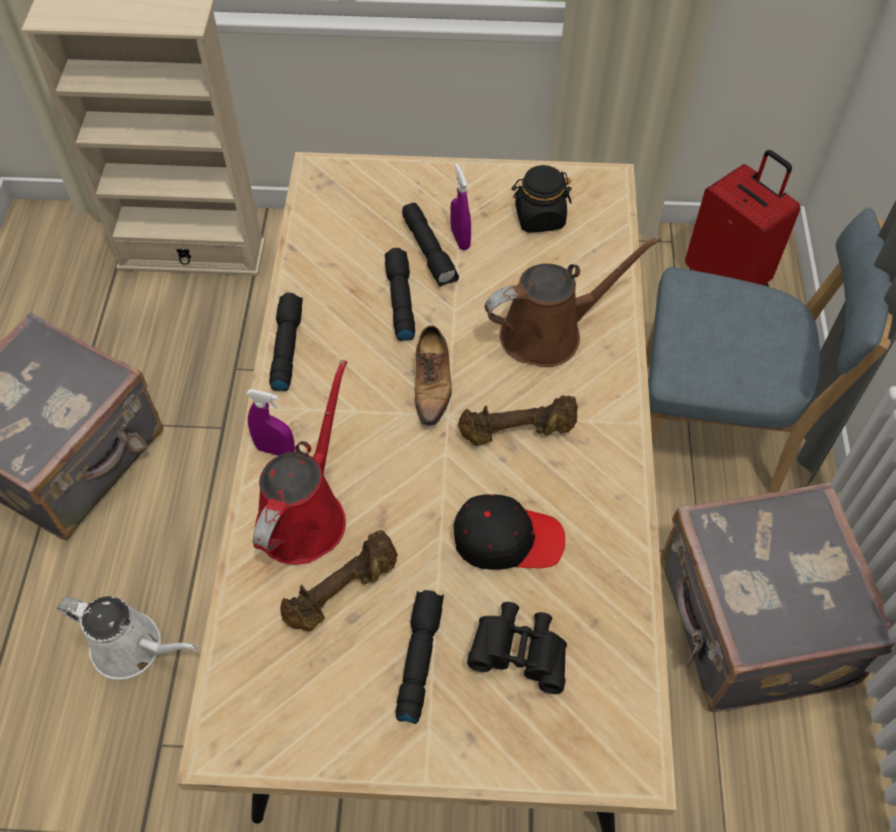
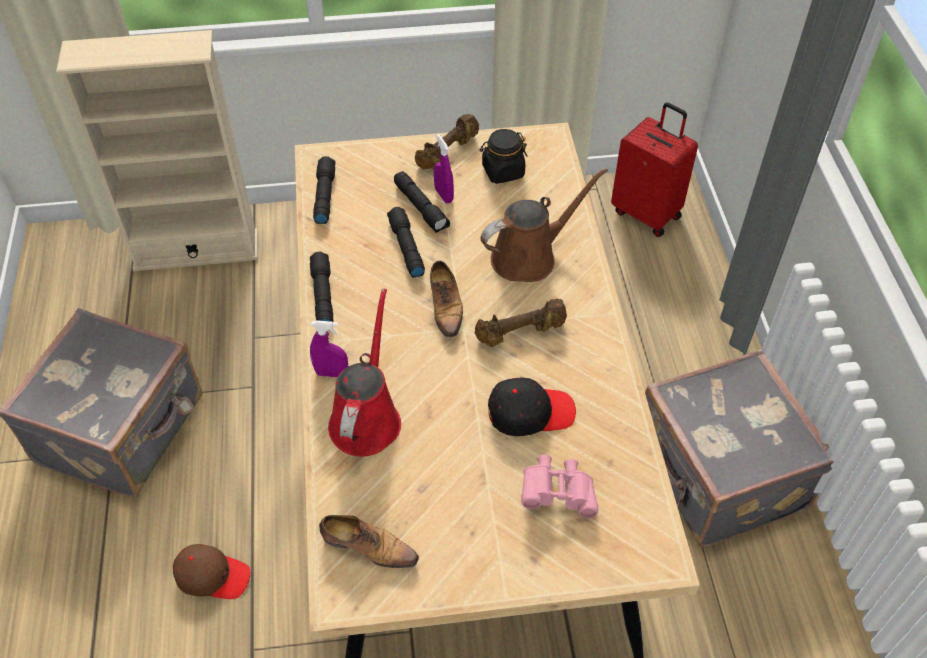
camera: 10 degrees left, 5 degrees down
(133, 648) = (212, 576): white watering can -> brown cap
(270, 684) = (368, 546): none -> shoe
(342, 591) = (410, 470): brown dumbbell -> brown dumbbell (448, 152)
(418, 658) = (480, 509): black flashlight -> black flashlight (324, 195)
(520, 653) = (558, 493): black binoculars -> pink binoculars
(716, 429) = (661, 330): blue chair -> none

